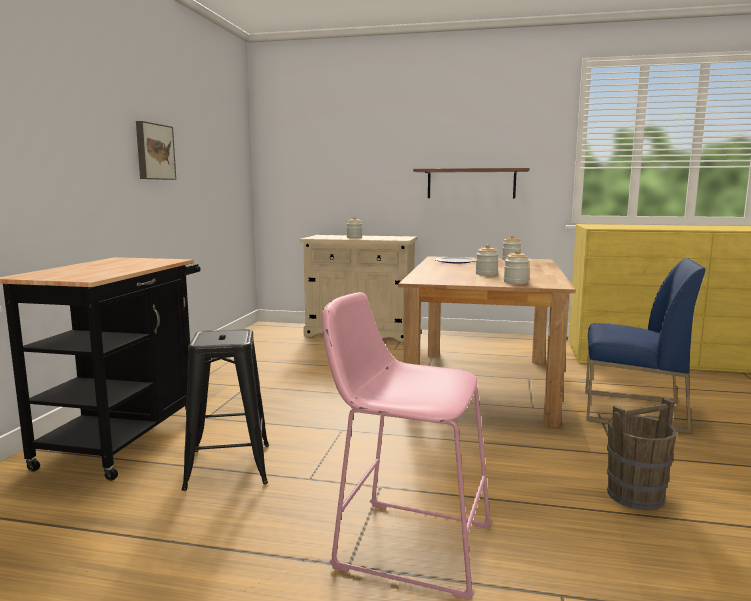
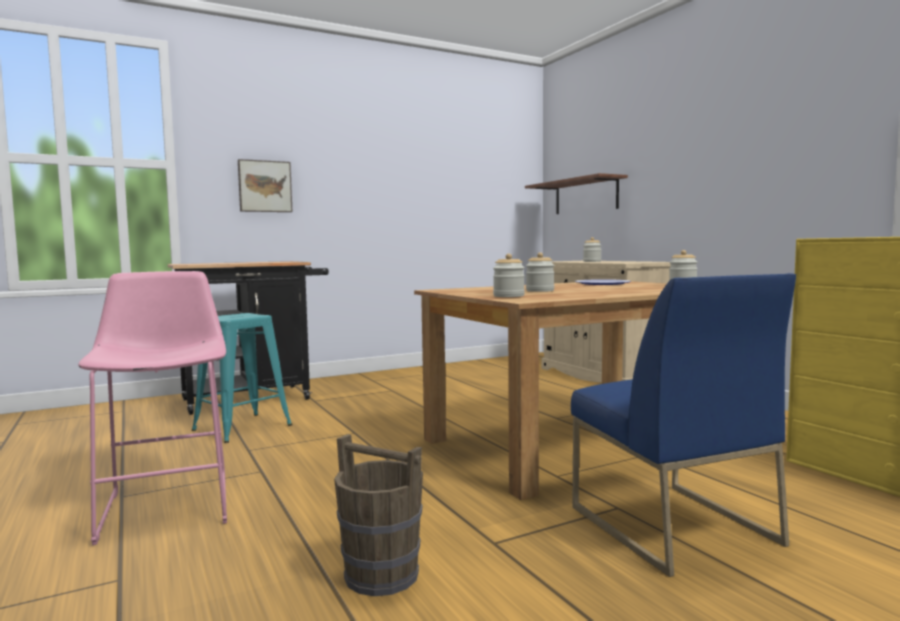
camera: 50 degrees right, 5 degrees down
(154, 152) = (378, 179): picture -> picture (264, 186)
(228, 466) = (242, 428): black stool -> turquoise stool
(471, 184) = (741, 188): shelf -> shelf (586, 196)

